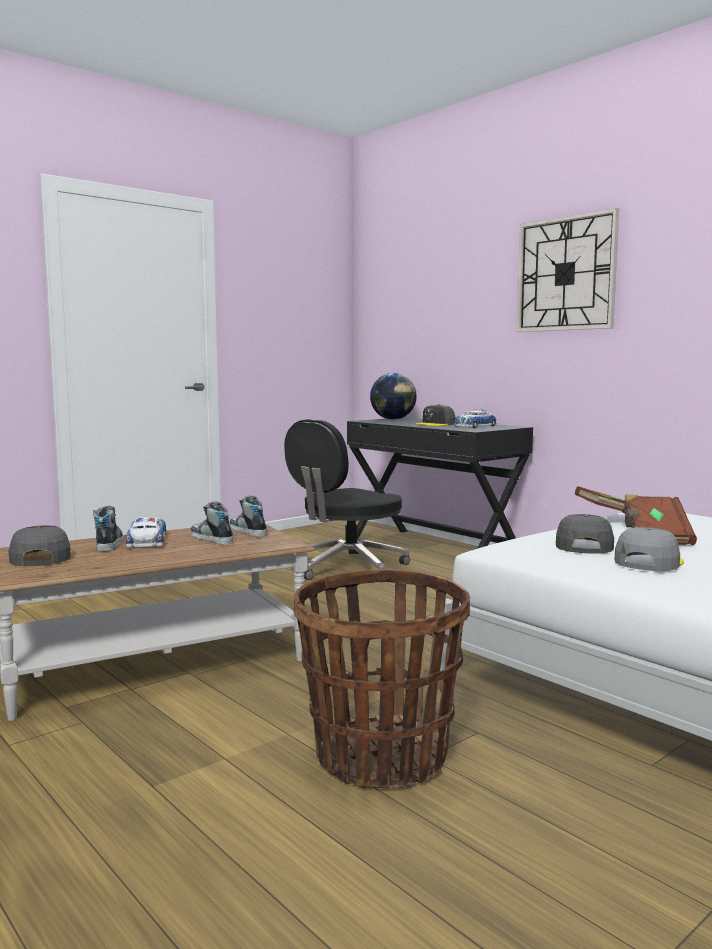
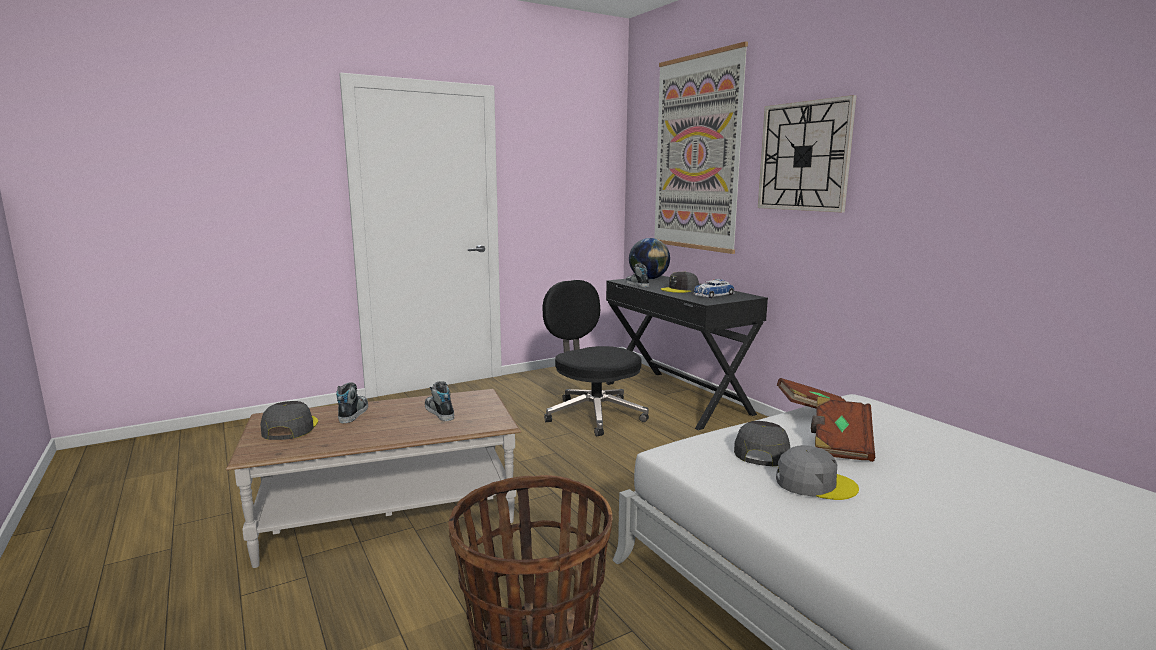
camera: 10 degrees right, 5 degrees up
(147, 541) = (385, 411): toy car -> none
(247, 531) = (475, 403): shoe -> shoe (637, 284)
(347, 568) = (593, 414): black office chair -> black office chair turned 90 degrees clockwise
(441, 279) = (696, 153): none -> picture
(648, 561) = (814, 483): grey cap -> grey cap turned 60 degrees clockwise

